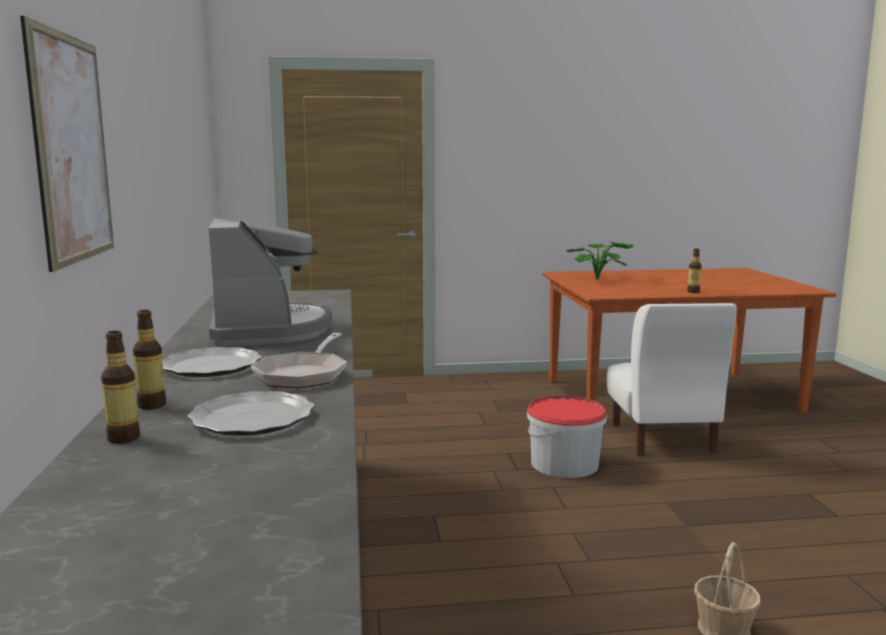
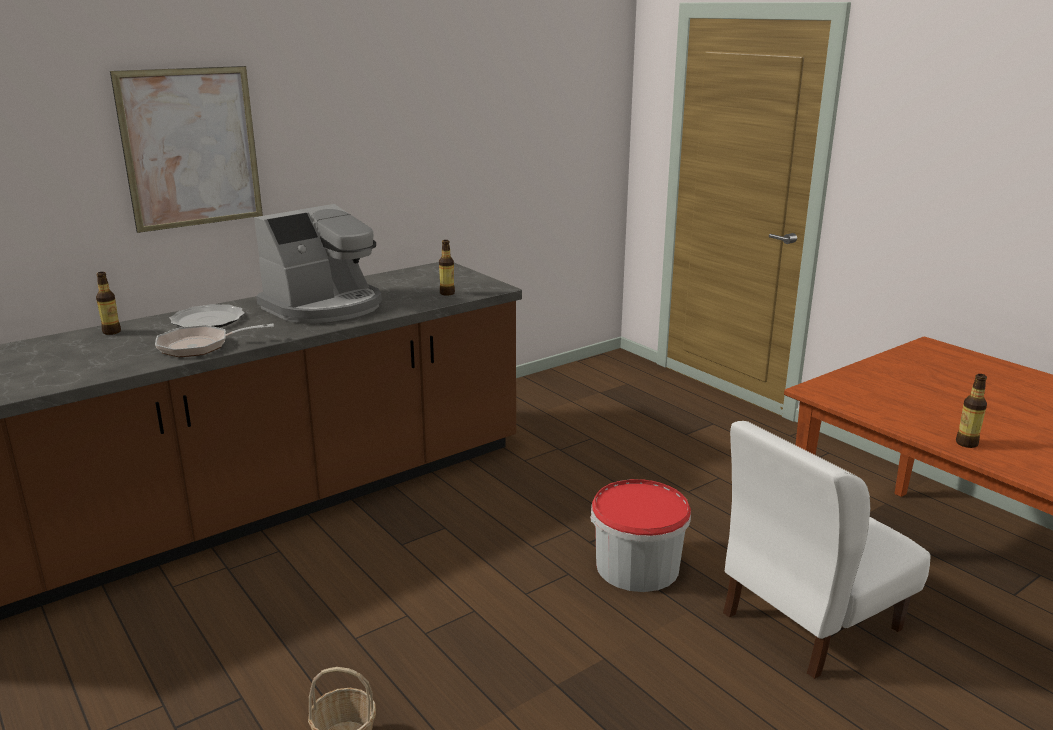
camera: 60 degrees right, 10 degrees up
(123, 438) = (48, 344): bottle -> bottle (447, 293)
(252, 418) = (92, 359): plate -> none
(600, 279) = (935, 374): potted plant -> none

